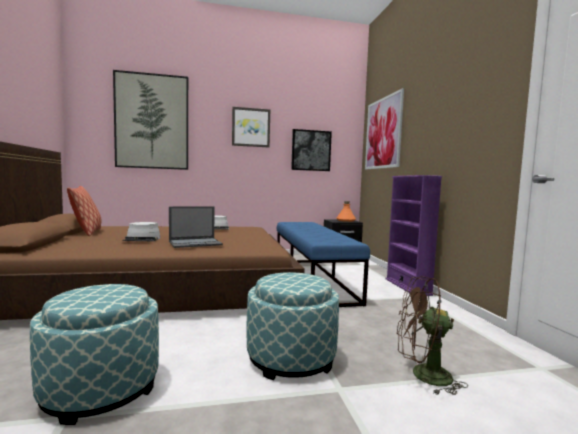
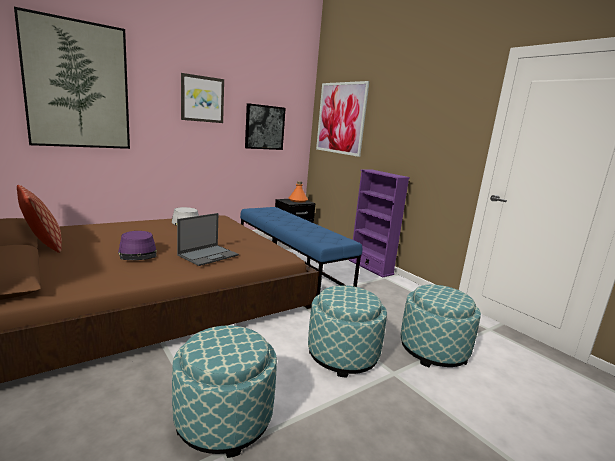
camera: 25 degrees left, 10 degrees up
(142, 239) = (138, 253): grey hat -> purple hat
(423, 376) = (433, 350): brown fan -> ottoman

